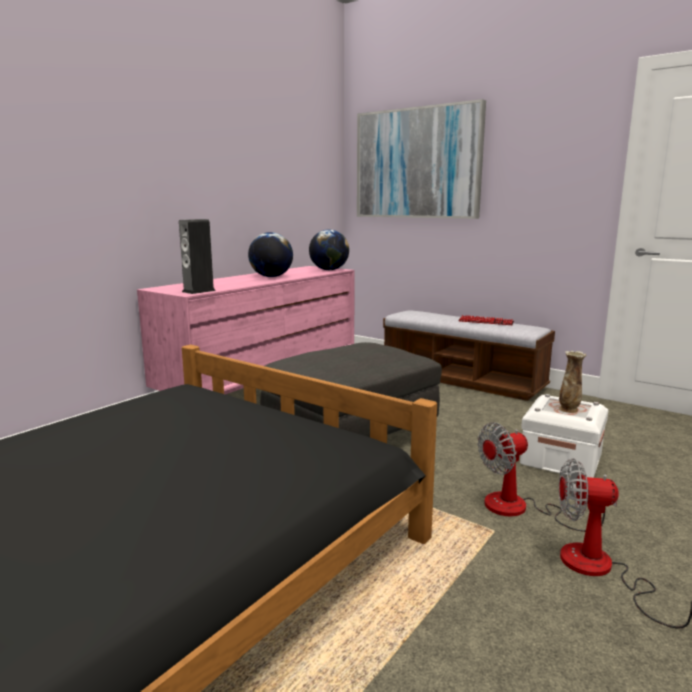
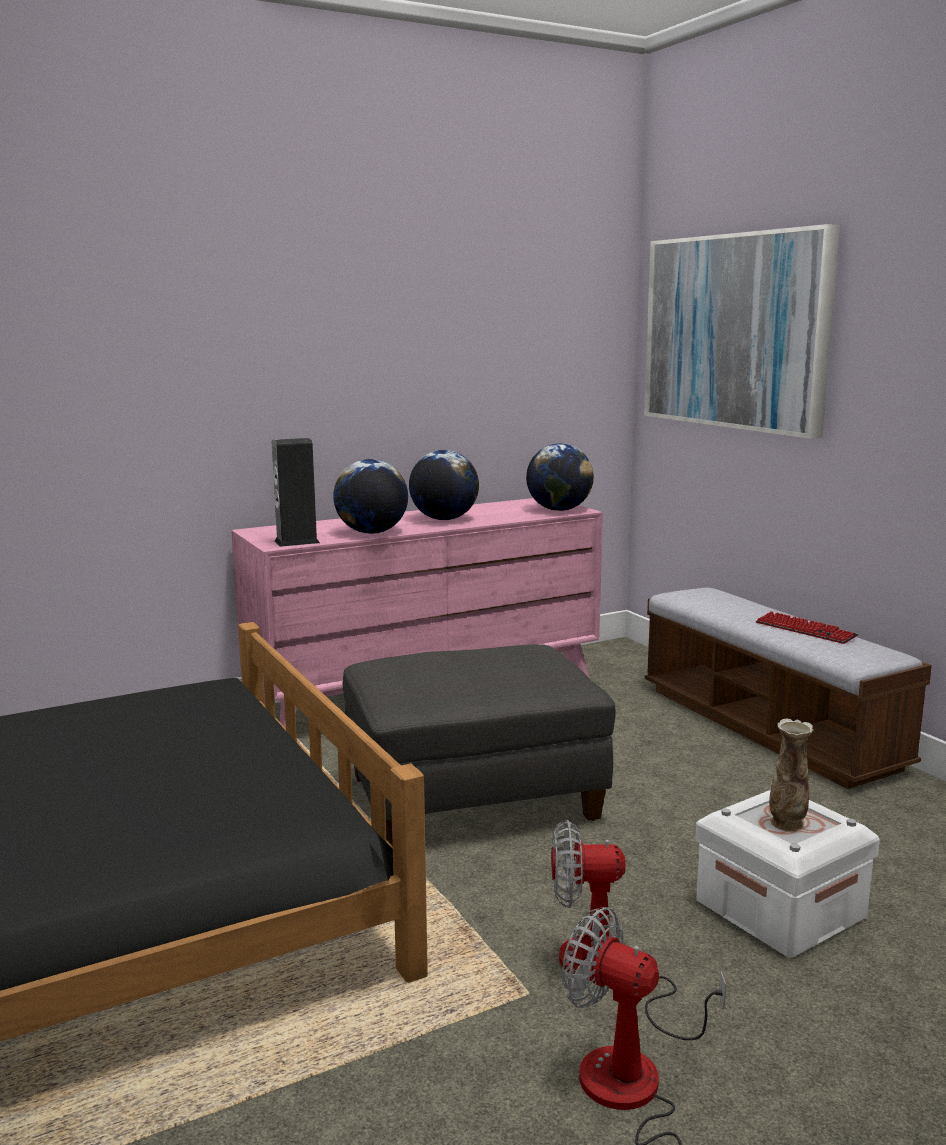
camera: 25 degrees right, 0 degrees up
(239, 284) = (371, 532): none -> globe

